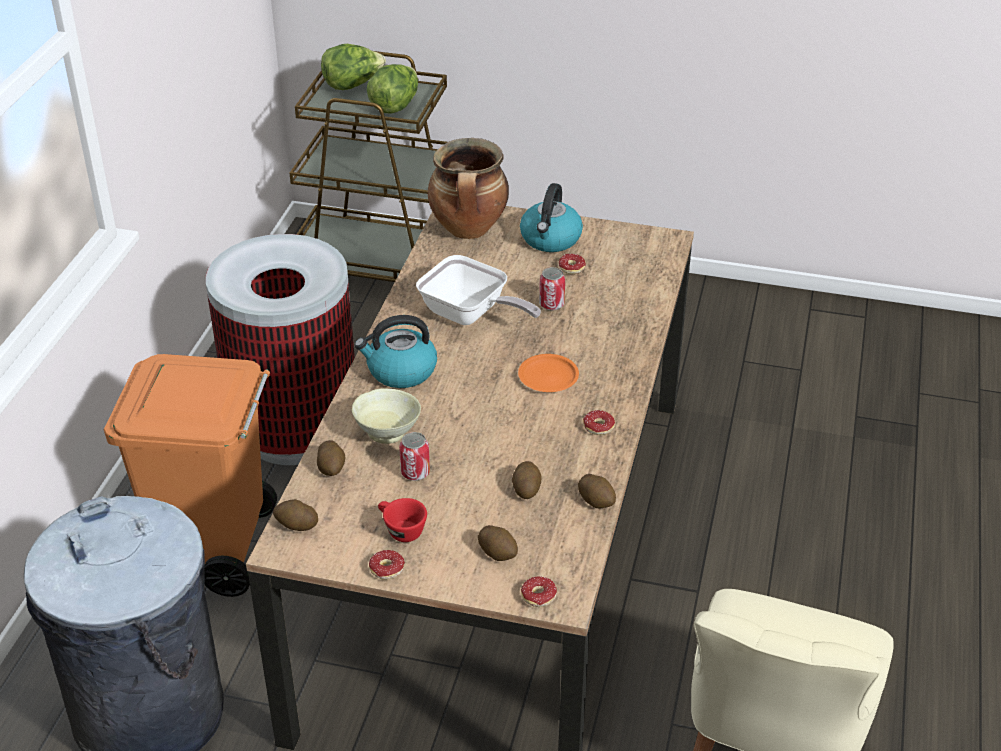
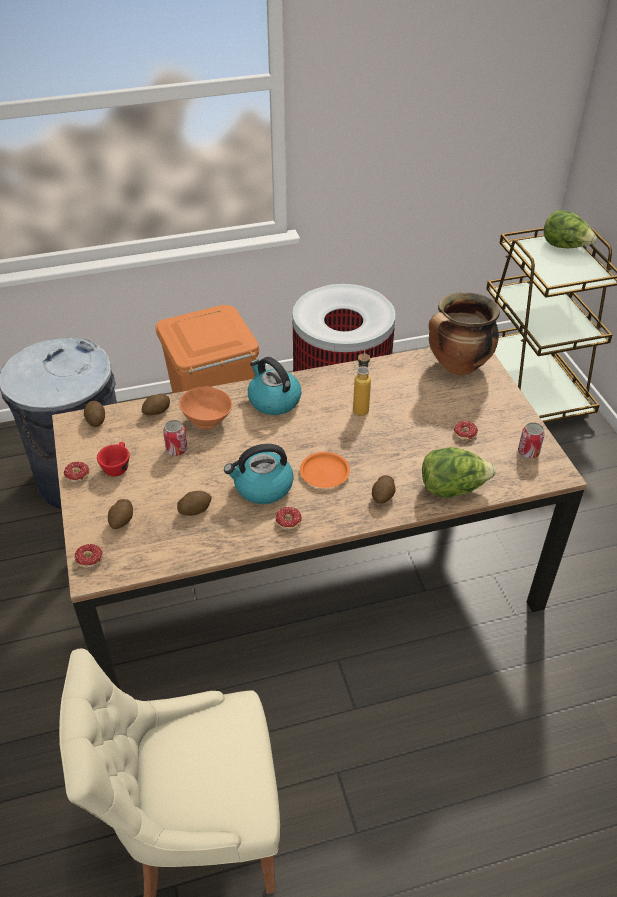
camera: 60 degrees right, 5 degrees up
(388, 432) = (208, 421): beige bowl -> orange bowl
(395, 105) = (564, 273): lettuce -> lettuce (452, 488)
(470, 315) = (361, 407): frying pan -> bottle
(550, 239) = (489, 409): kettle -> kettle (262, 487)
(551, 304) = (411, 441): can -> can (528, 452)
(596, 500) = (206, 552): potato -> potato (383, 496)

